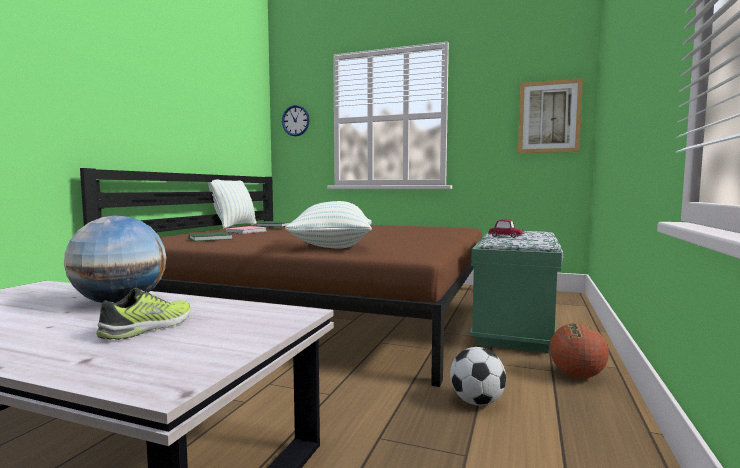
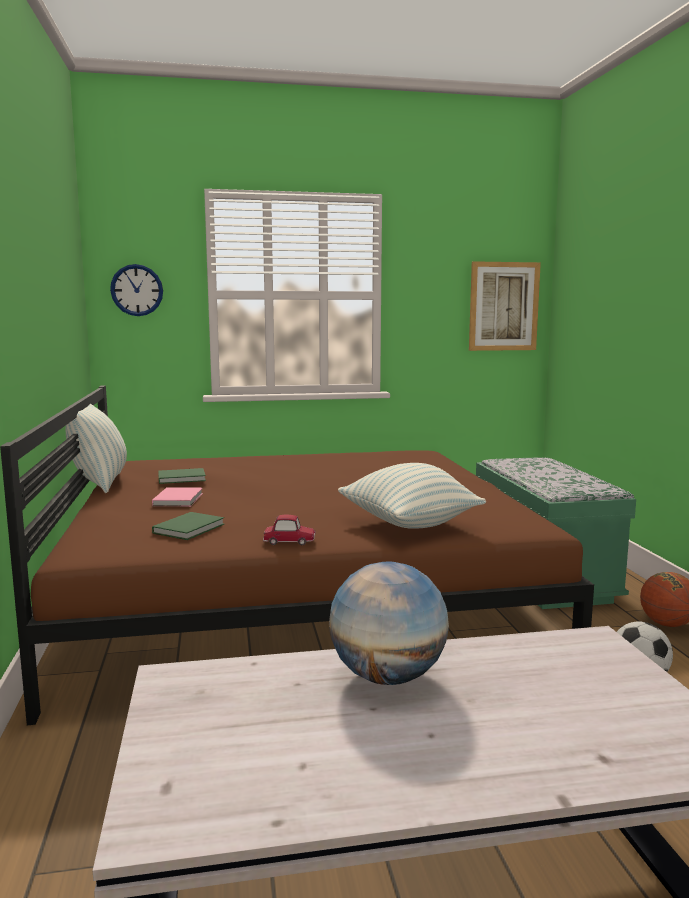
camera: 30 degrees left, 5 degrees up
(149, 327) = (532, 701): shoe -> none
(506, 236) = (549, 478): toy car -> toy car (289, 541)

